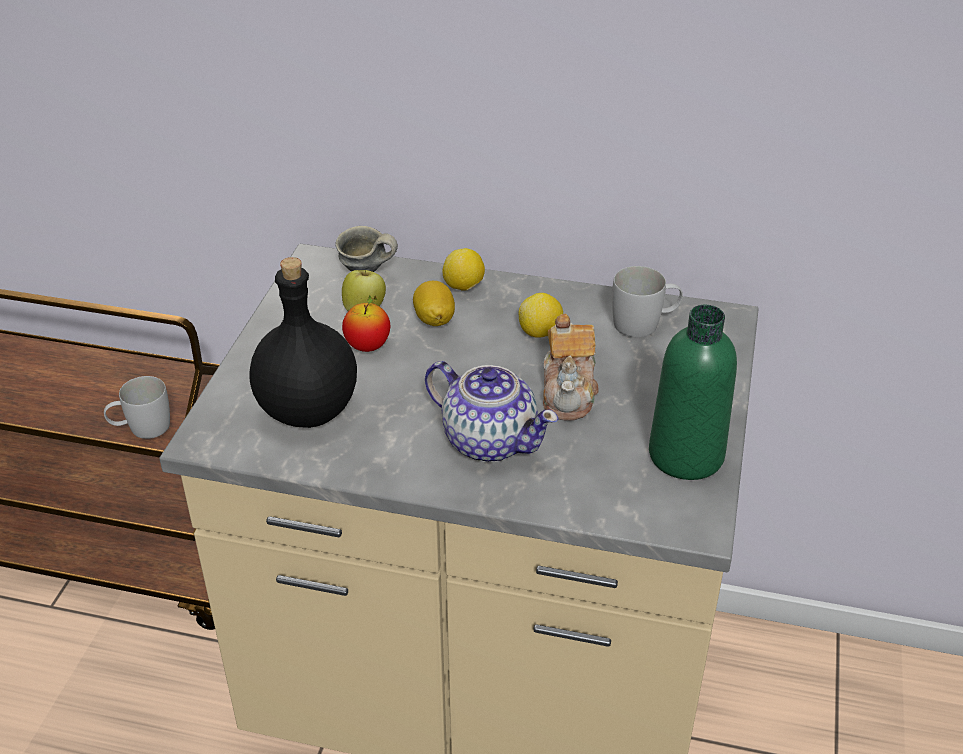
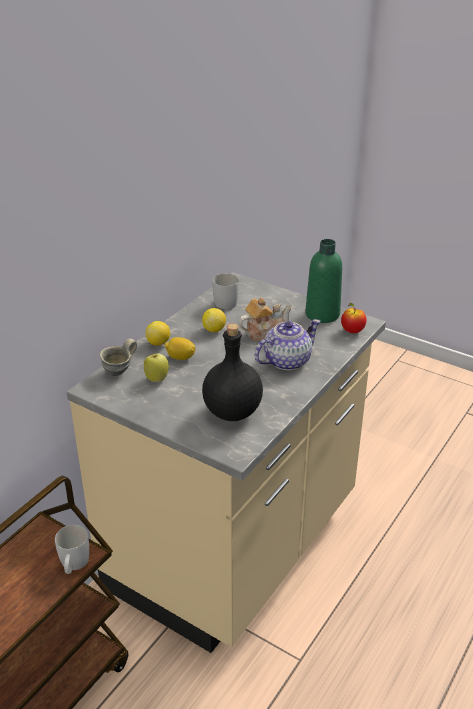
camera: 70 degrees left, 5 degrees down
(368, 346) = (189, 383): apple -> apple (352, 331)
(569, 393) = (264, 332): teapot -> teapot turned 45 degrees counterclockwise

